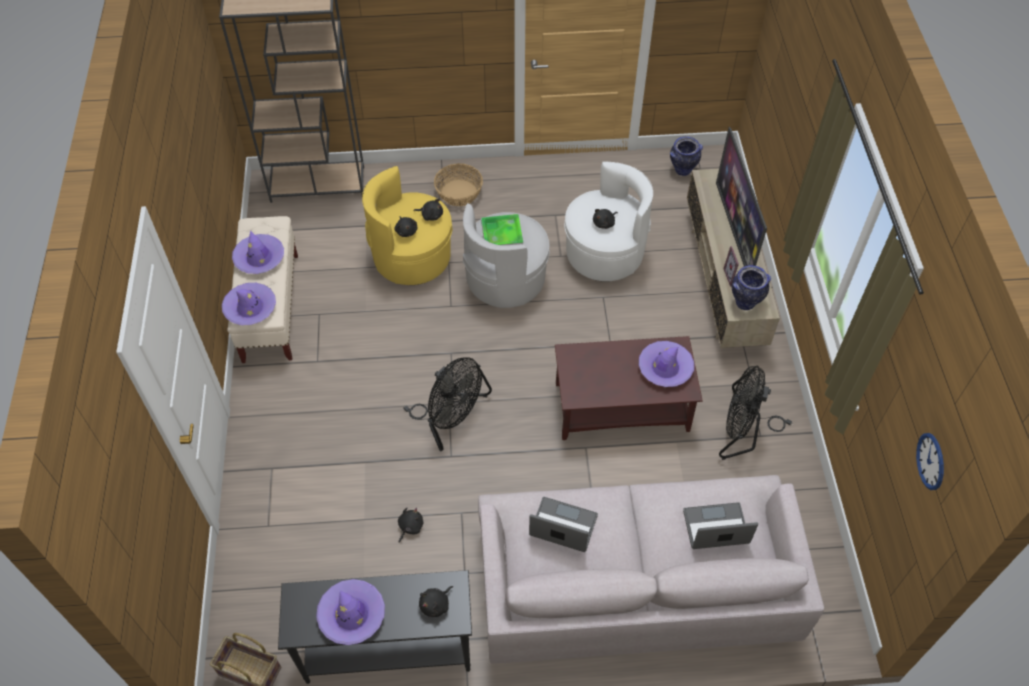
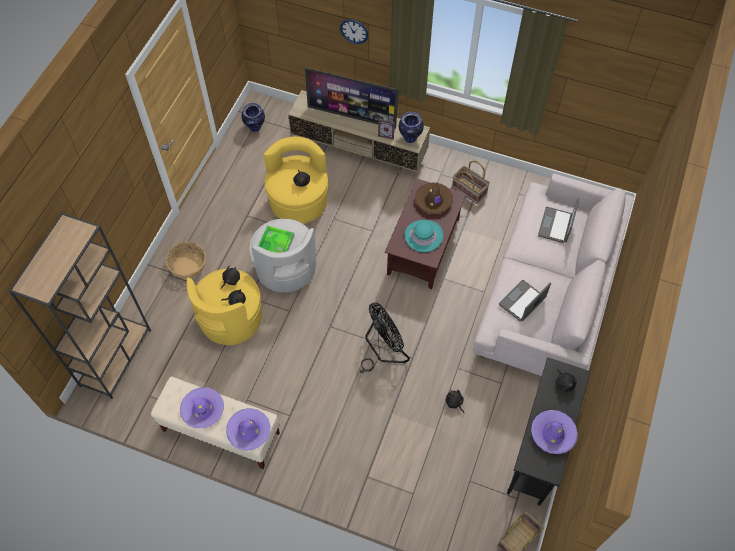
camera: 65 degrees left, 5 degrees up
(603, 377) = (423, 236): none -> turquoise hat
(604, 254) = (298, 203): white armchair -> yellow armchair
(665, 368) = (433, 201): purple hat -> brown hat
(745, 427) = (469, 190): black fan -> basket
(930, 461) = (625, 87): wall clock -> wall clock (354, 31)

